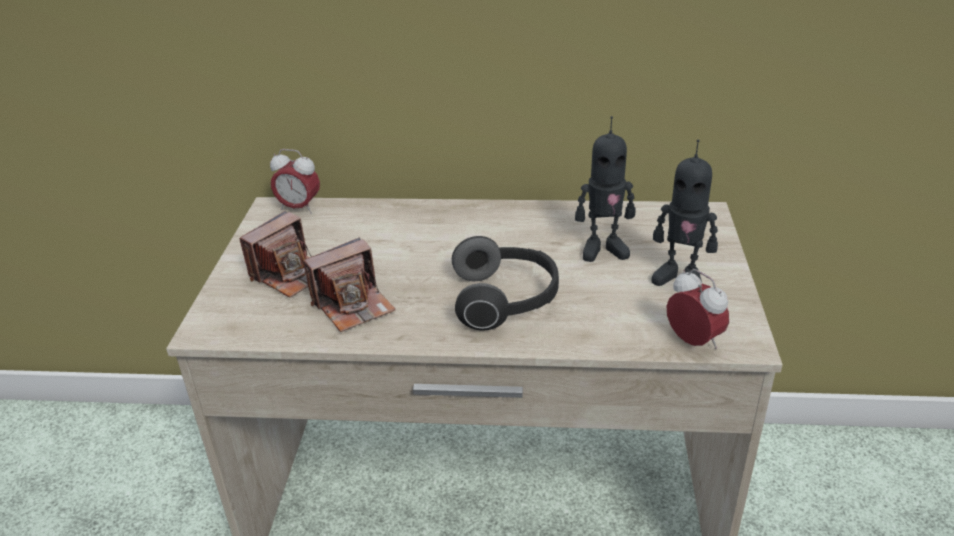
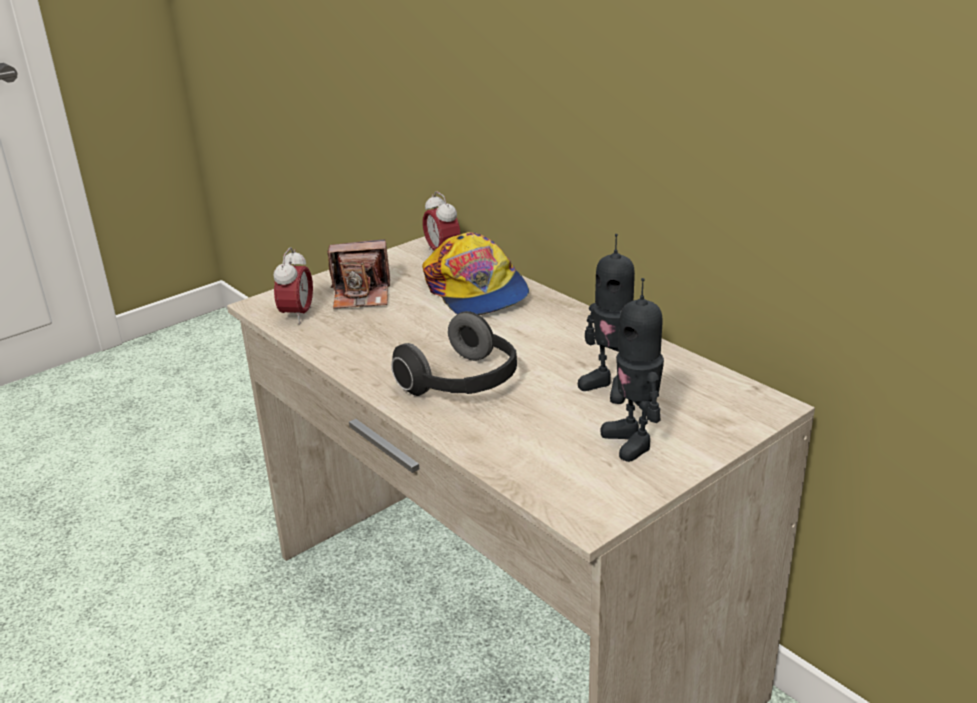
camera: 45 degrees right, 5 degrees down
(353, 305) = (362, 333): camera -> none
(385, 226) = (476, 291): none -> cap
(693, 342) = (546, 491): alarm clock -> alarm clock (297, 315)

